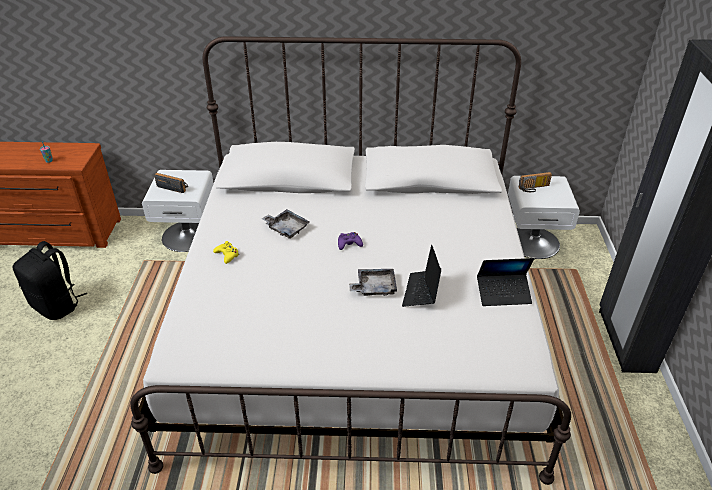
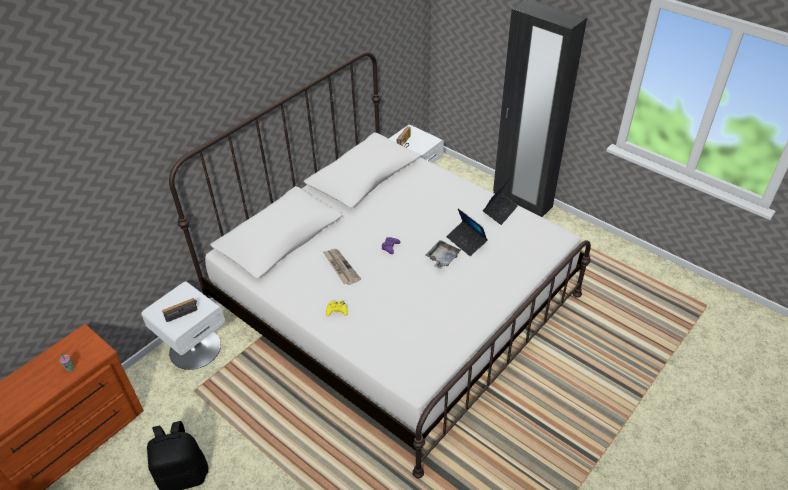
camera: 50 degrees left, 5 degrees up
(286, 228) = (340, 267): grey tray -> newspaper

